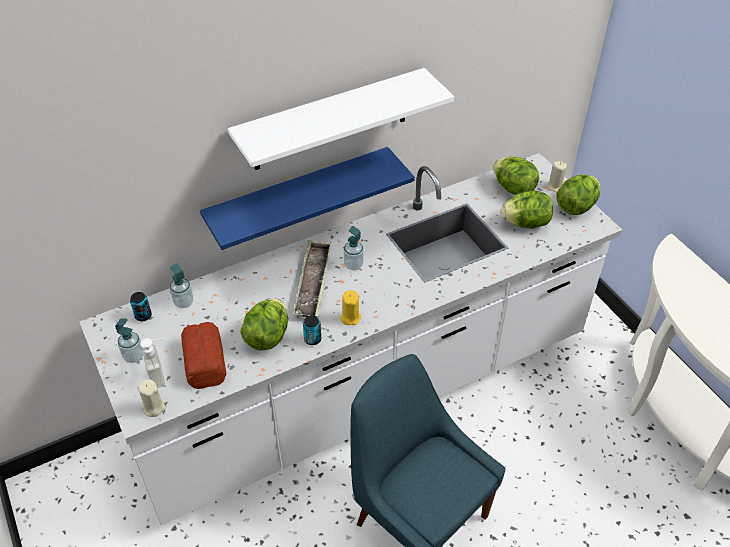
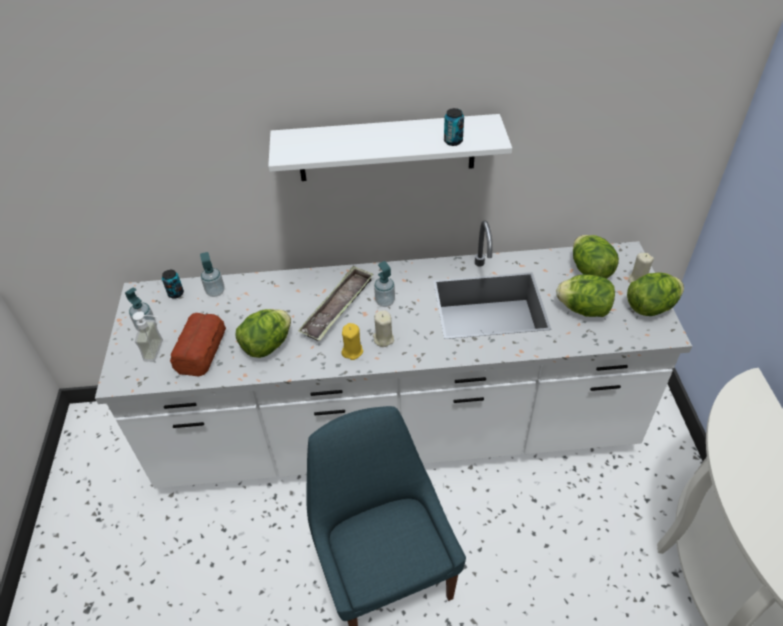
camera: 25 degrees right, 0 degrees up
(153, 407) = (133, 378): beige candle -> beige candle (383, 339)
(299, 197) = (351, 221): blue shelf -> none
(312, 339) = (305, 361): can -> can (453, 141)

